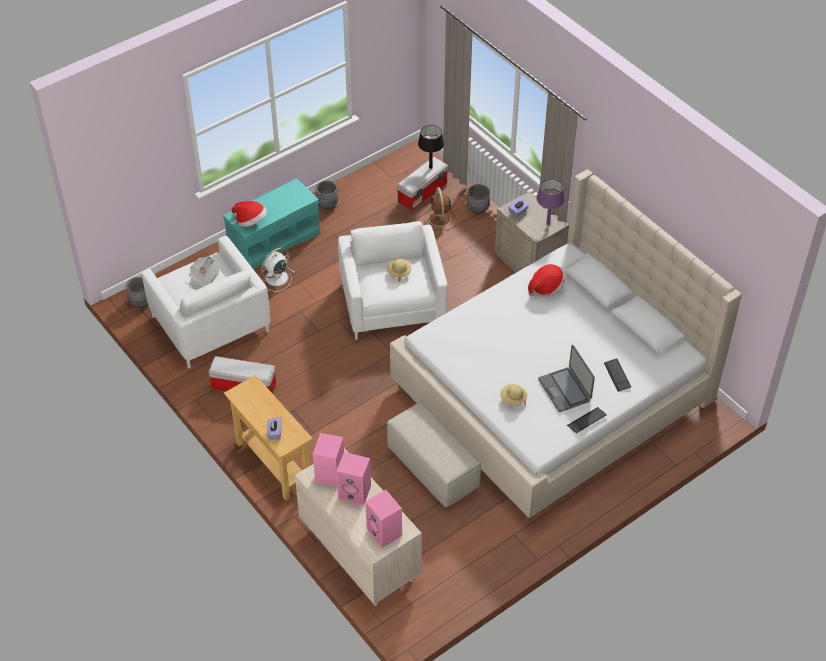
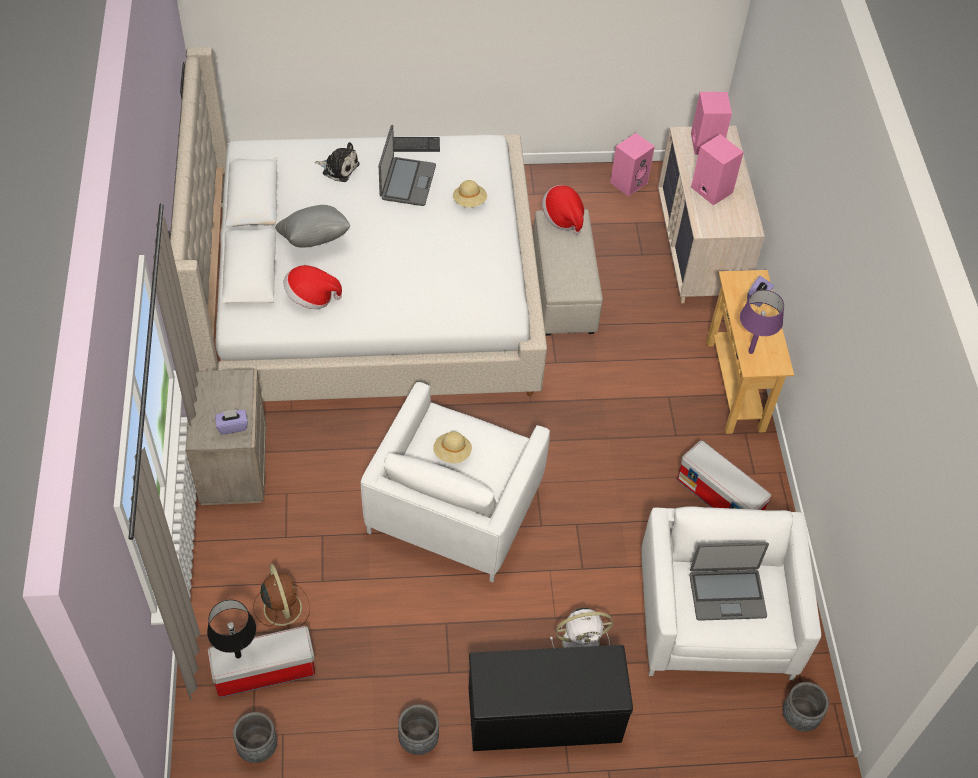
camera: 150 degrees left, 5 degrees up
(203, 280) = (727, 594): newspaper -> laptop
(250, 221) = (598, 668): hat -> hat (563, 218)
(274, 240) = (543, 716): turquoise bench -> black bench
(330, 474) = (726, 218): pink speaker -> pink speaker (628, 182)
(440, 219) = (282, 606): brown fan -> brown fan turned 45 degrees counterclockwise
(477, 208) = (214, 594): grey planter -> grey planter (257, 747)
(548, 223) = (214, 387): purple table lamp -> purple table lamp (750, 352)
(579, 320) = (314, 242): none -> grey pillow
(617, 375) = (339, 168): keyboard -> plush toy

